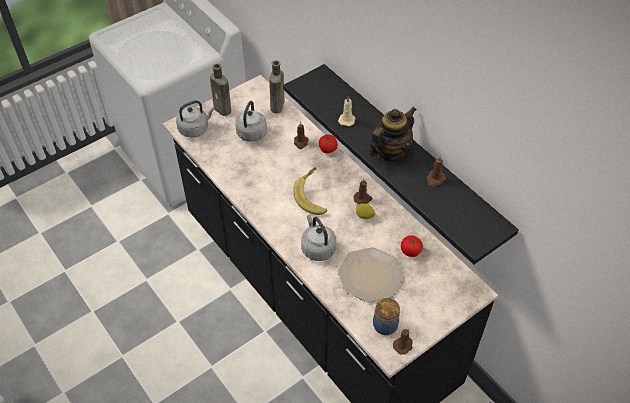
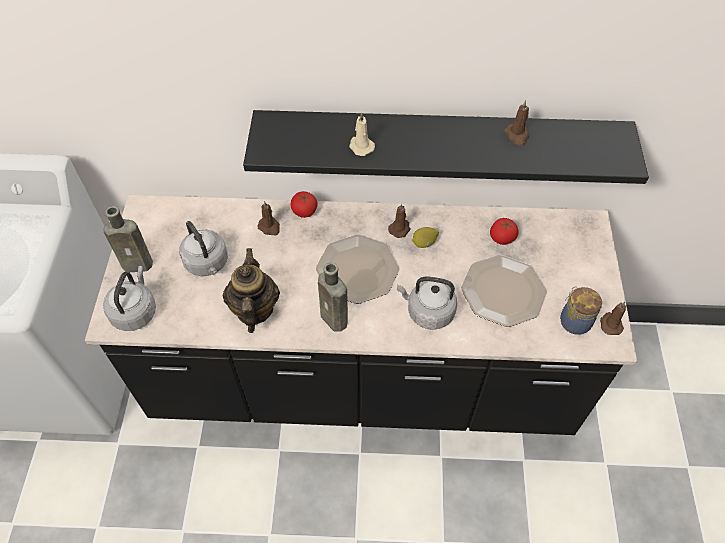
camera: 50 degrees left, 5 degrees up
(277, 107) = (195, 213): brown bottle -> brown bottle (335, 320)
(313, 198) = (358, 269): banana -> plate
(390, 151) = (444, 143): teapot -> teapot (254, 310)

